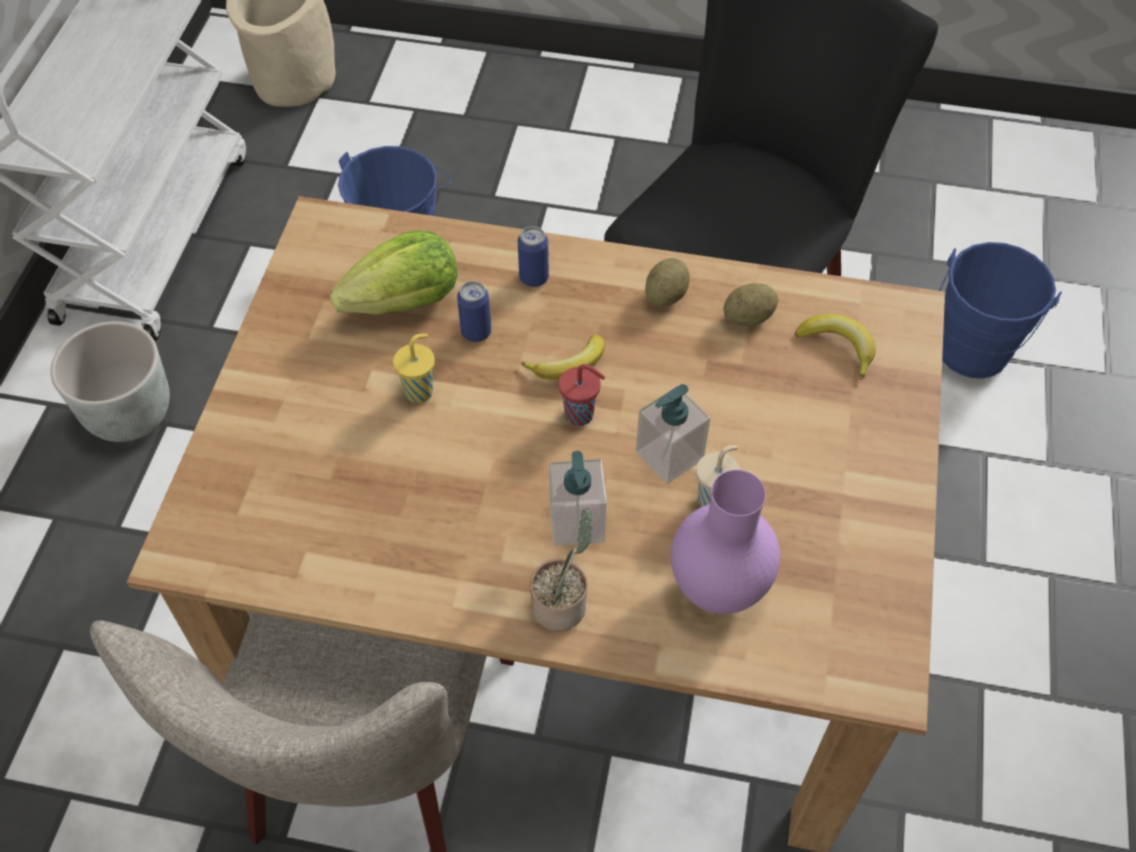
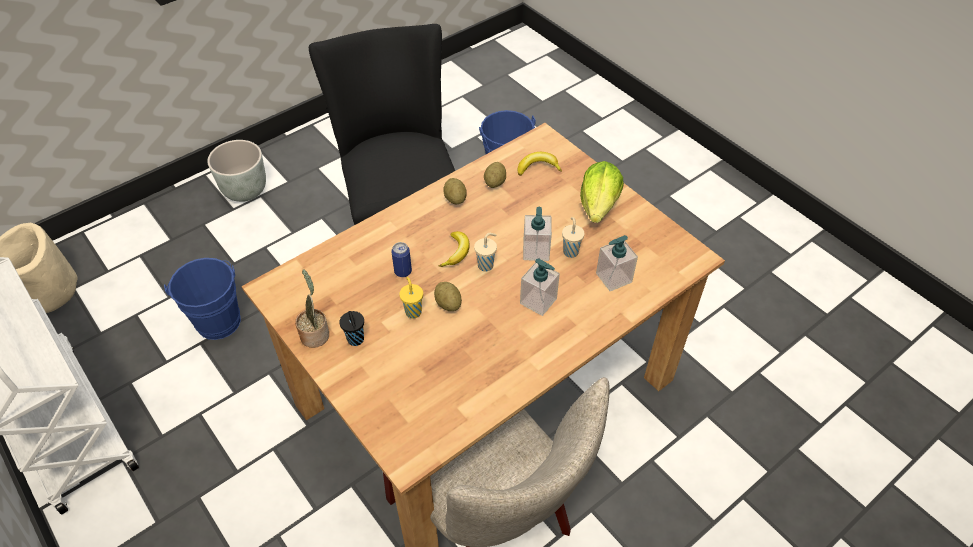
camera: 50 degrees left, 5 degrees down
(131, 414) = (172, 510): grey planter -> grey planter (245, 191)
(317, 366) = (356, 340): none -> black cup
(405, 302) = (357, 285): lettuce -> lettuce (599, 205)
(469, 420) = (448, 304): none -> potato
(534, 278) = (396, 233): can -> none
(562, 604) = (573, 331): potted plant -> potted plant (315, 334)
(581, 415) = (486, 265): red cup -> beige cup
(719, 591) = (613, 278): purple vase -> soap dispenser

